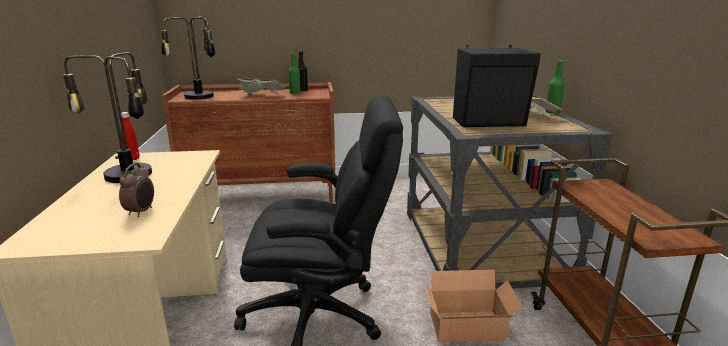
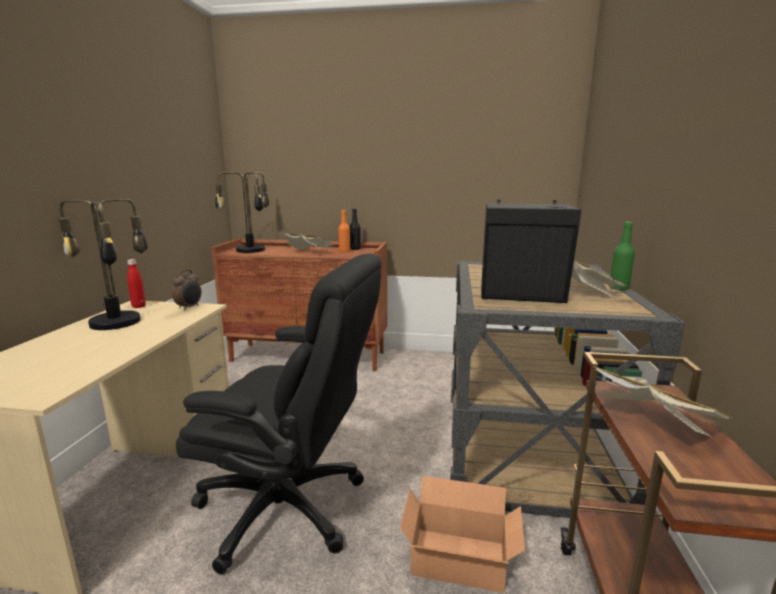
camera: 15 degrees right, 5 degrees down
(141, 212) = (78, 363): alarm clock -> alarm clock (189, 307)
(295, 93) = (344, 251): green bottle -> orange bottle
(607, 202) = (651, 422): none -> book

